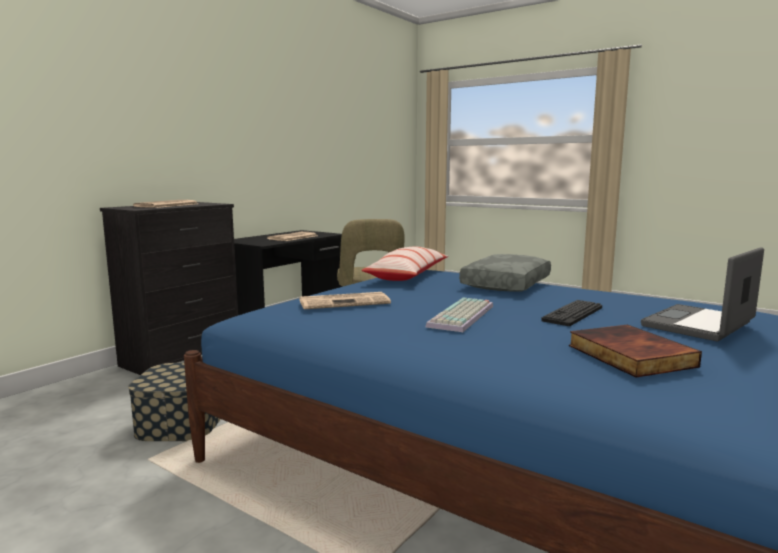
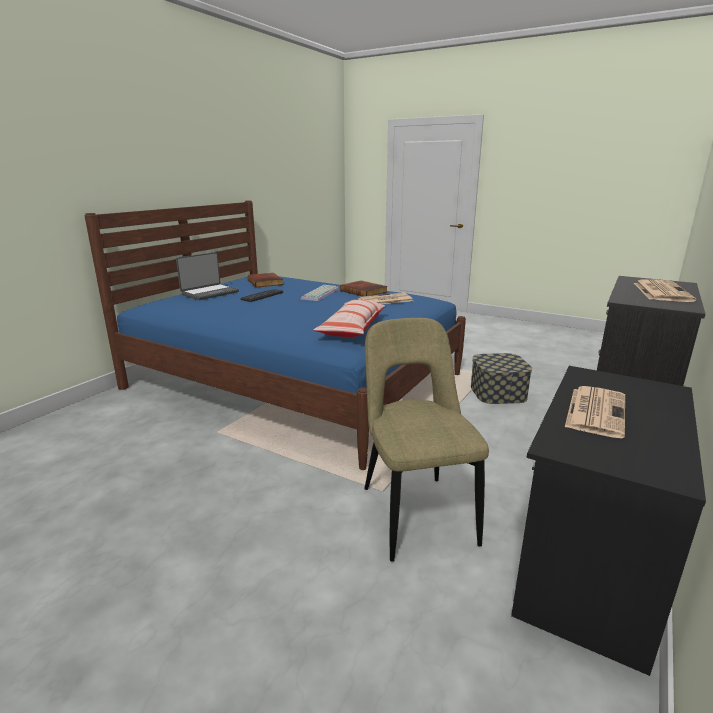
camera: 175 degrees right, 10 degrees up
(371, 320) = (364, 291): none -> book
(505, 284) = (277, 317): grey pillow -> none

